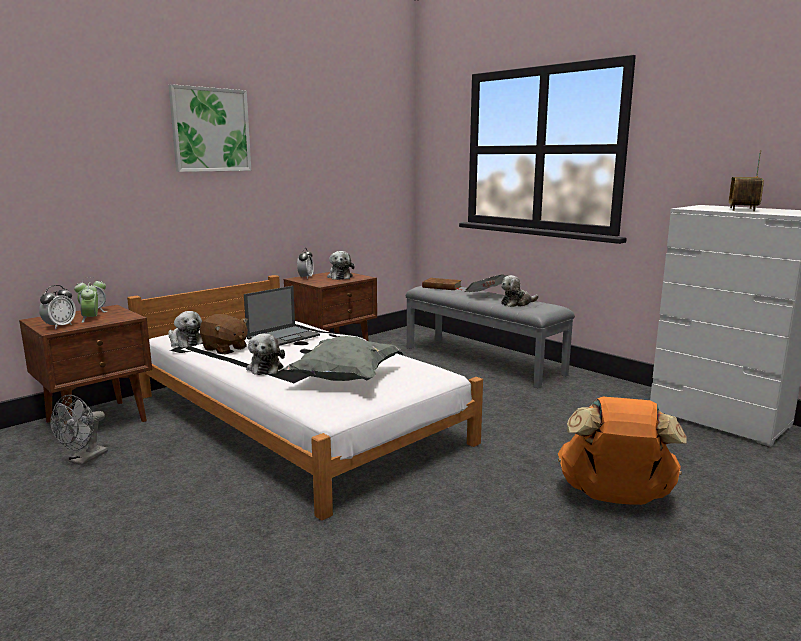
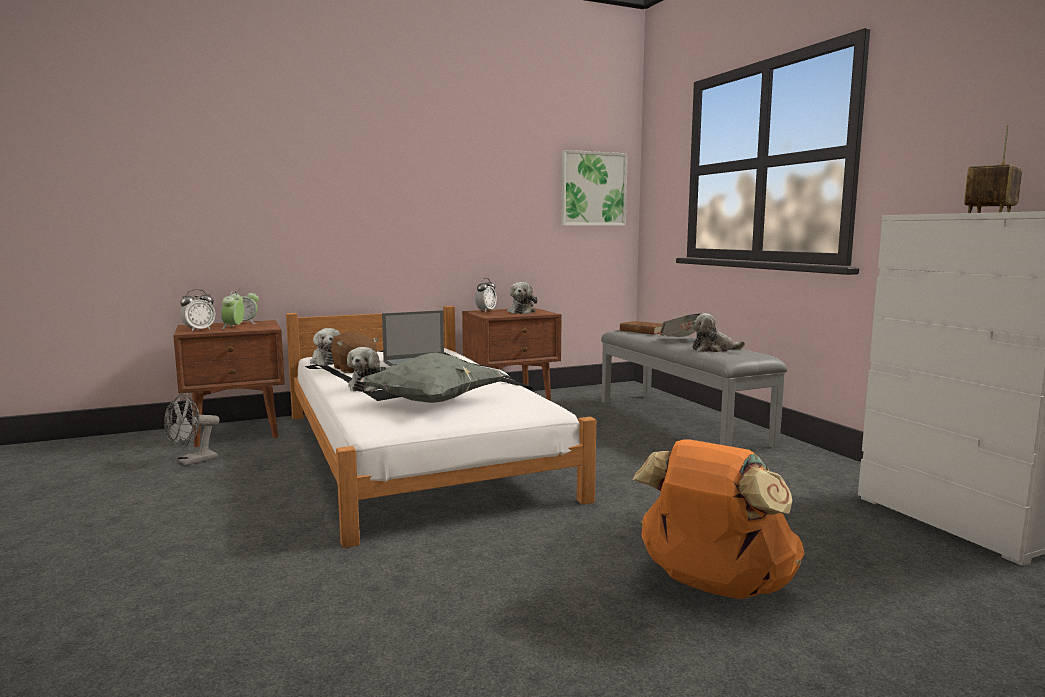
camera: 20 degrees right, 5 degrees down
(210, 130) = (386, 149): picture -> picture (593, 189)

